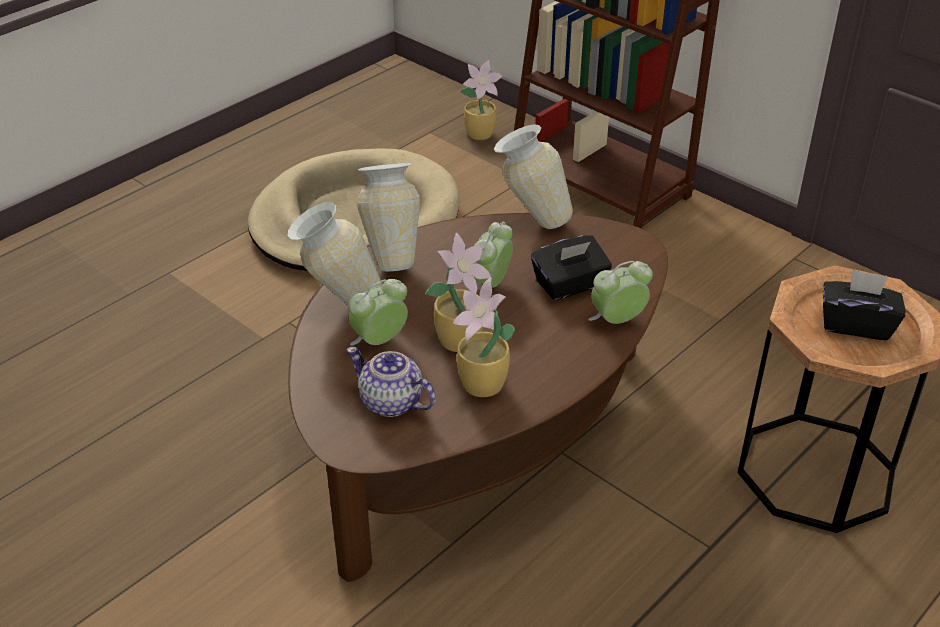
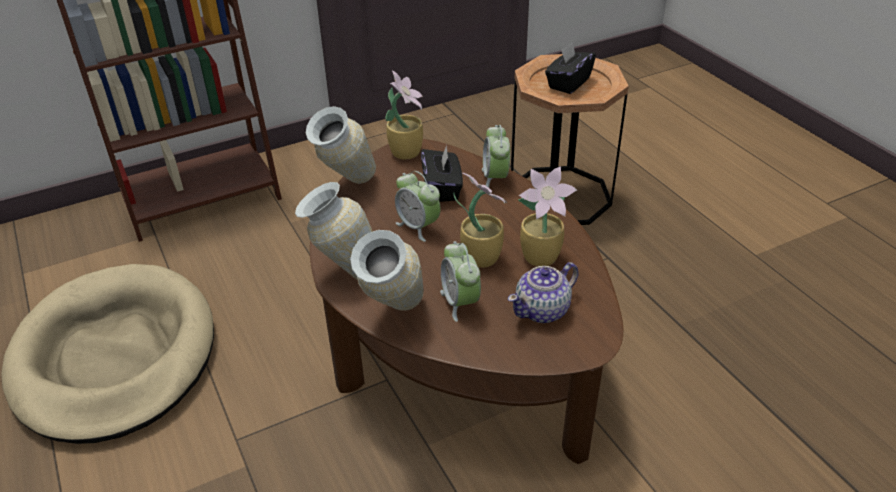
camera: 70 degrees left, 0 degrees up
(481, 134) = (63, 242): potted plant -> potted plant (406, 152)

